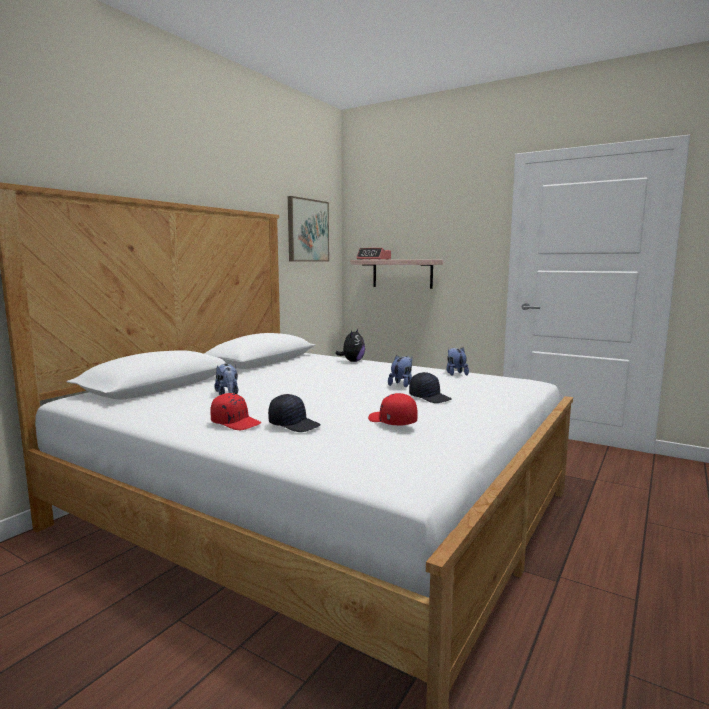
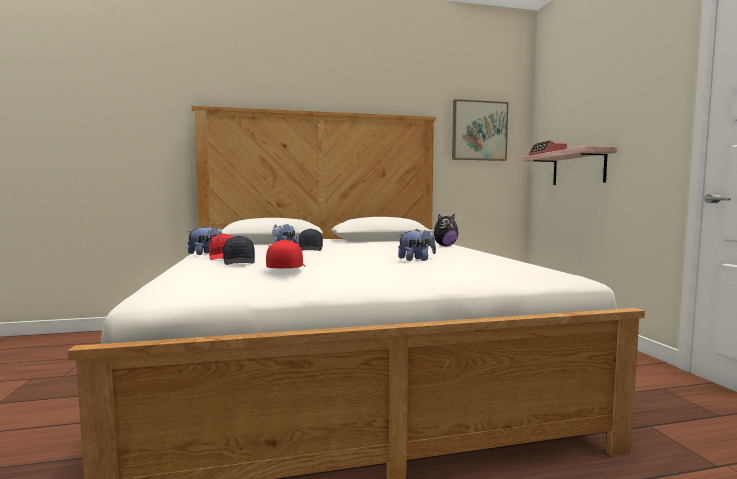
camera: 45 degrees right, 5 degrees down
(430, 397) = (396, 267): black cap -> black cap (310, 249)
(455, 373) = (502, 261): plush toy -> plush toy (206, 254)

